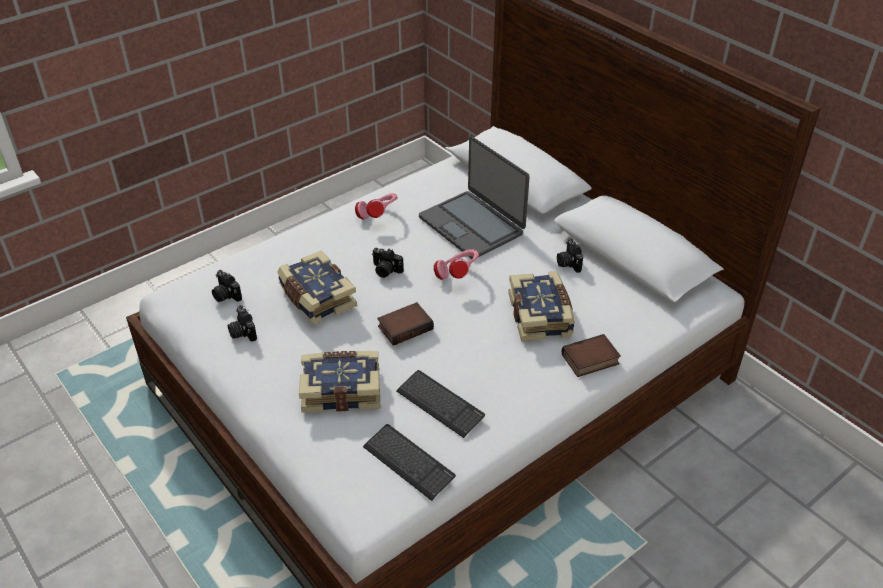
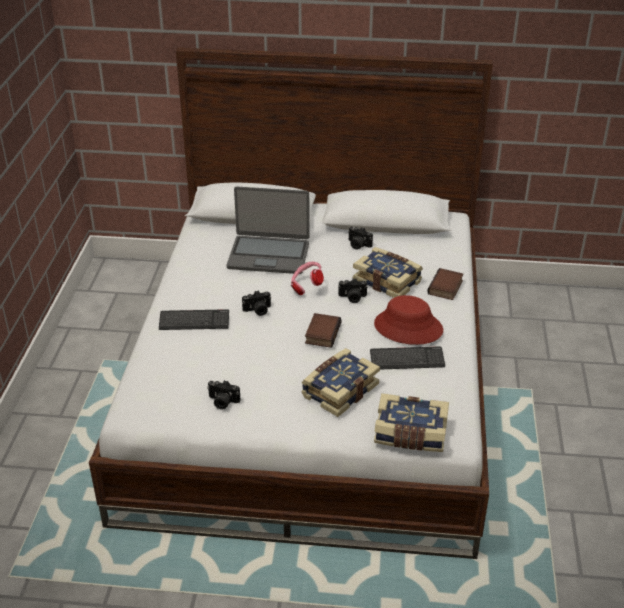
camera: 45 degrees left, 5 degrees down
(225, 295) = (173, 388): camera -> camera (352, 298)
(316, 298) = (241, 351): book -> book (410, 434)
(378, 216) = (198, 283): pink headphones -> none
(408, 463) = (437, 399): keyboard -> keyboard (194, 321)
(489, 374) = (408, 327): none -> red hat

